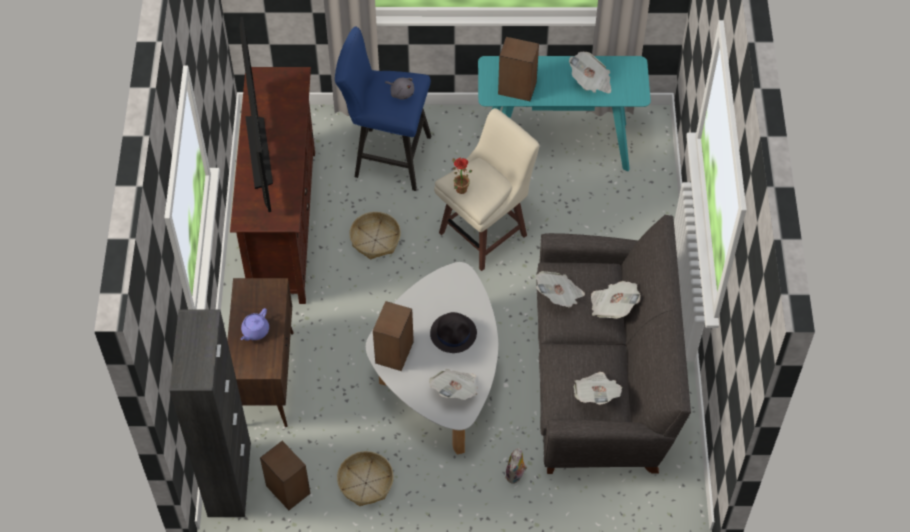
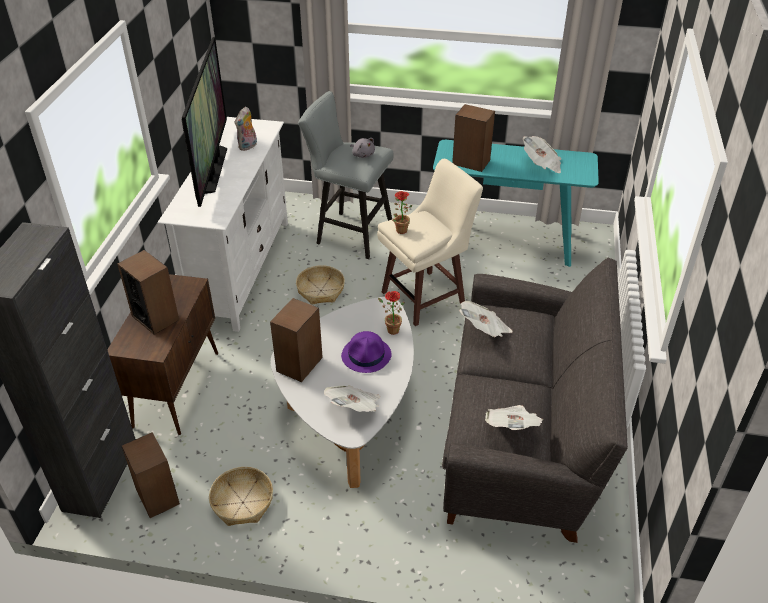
camera: 10 degrees right, 15 degrees down
(255, 331) = (155, 317): purple teapot -> speaker
(283, 225) = (240, 270): brown tv stand -> white tv stand
(386, 157) = (349, 233): blue stool -> grey stool
(453, 333) = (366, 355): black hat -> purple hat
(469, 301) = (390, 330): none -> potted plant
(516, 475) = (411, 519): plush toy -> plush toy (248, 146)
(612, 306) = (541, 346): newspaper -> none

